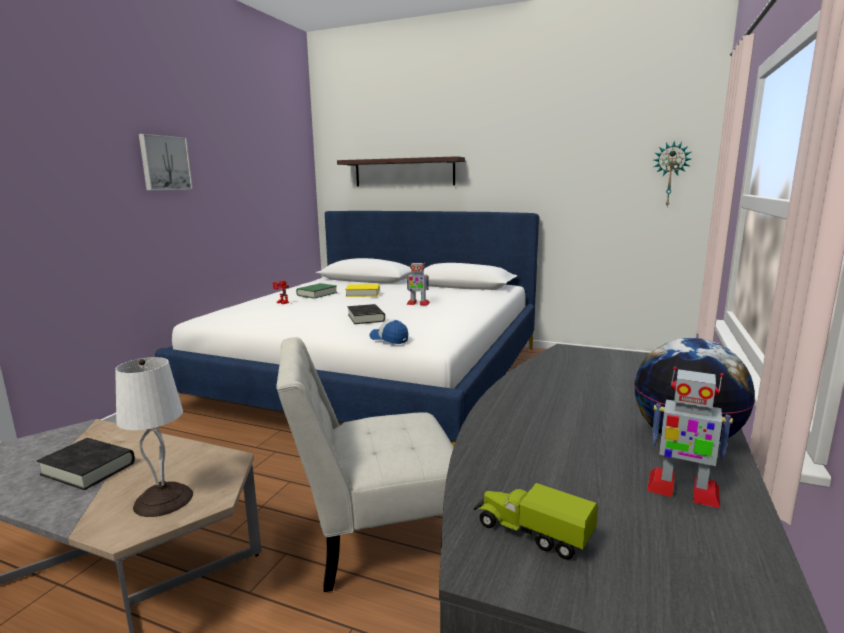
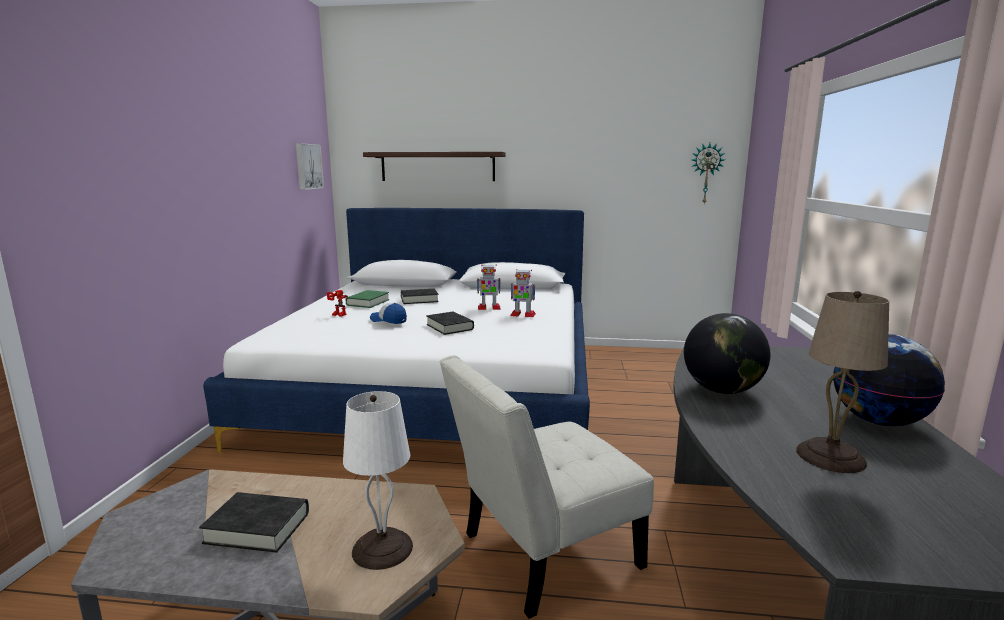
camera: 15 degrees left, 0 degrees up
(164, 163) = (196, 157): picture -> picture (307, 166)
(362, 294) = (419, 300): yellow book -> black book
(389, 339) = (498, 348): cap -> cap (388, 320)
(531, 533) = (853, 518): toy truck -> none
(540, 391) = (721, 390): none -> globe
(582, 468) = (830, 457): none -> beige table lamp
(682, 489) = (919, 464): toy robot -> toy robot (522, 315)

